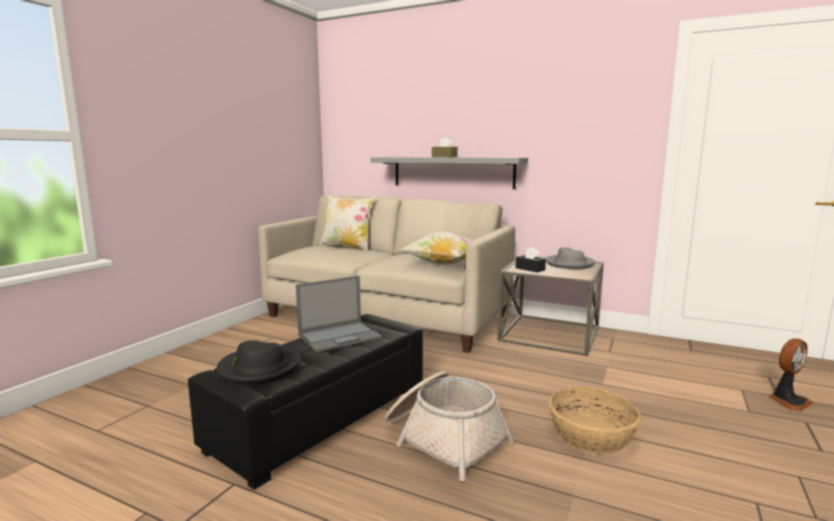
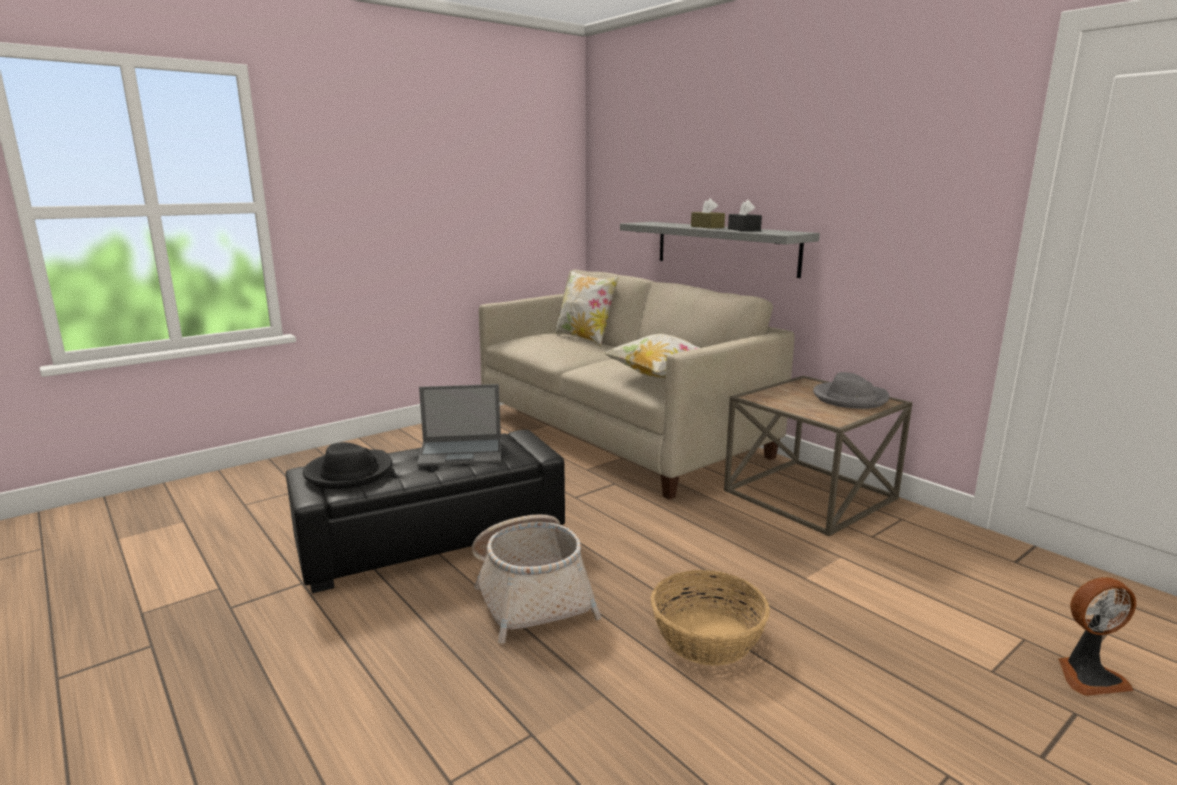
camera: 25 degrees right, 5 degrees up
(530, 269) = (778, 399): black tissue box -> black tissue box (744, 230)

